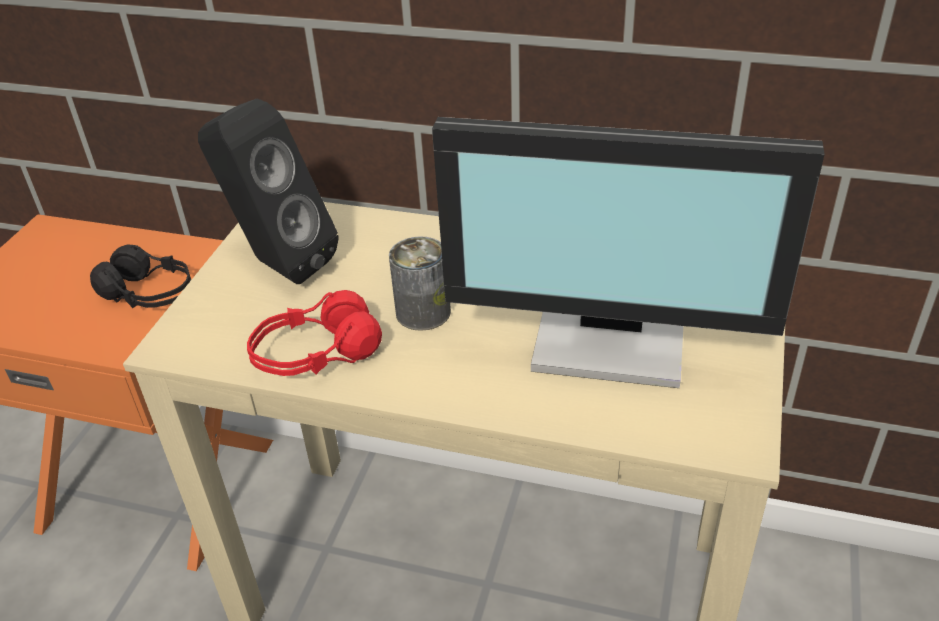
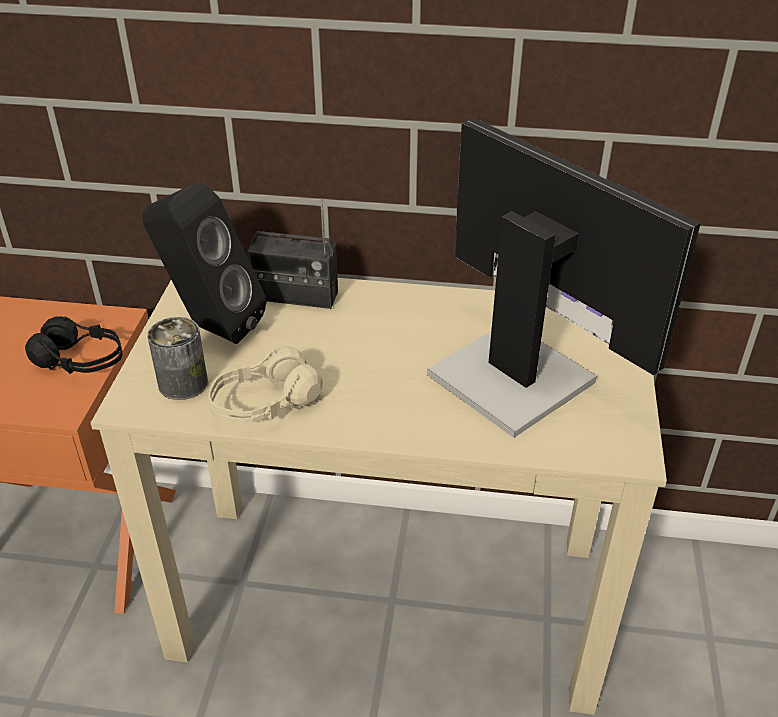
camera: 10 degrees left, 0 degrees up
(316, 355) = (264, 404): red headphones -> beige headphones
(379, 233) = (295, 296): none -> radio
(423, 312) = (350, 362): can -> can (183, 383)
(612, 337) = (514, 374): monitor -> monitor turned 135 degrees counterclockwise

